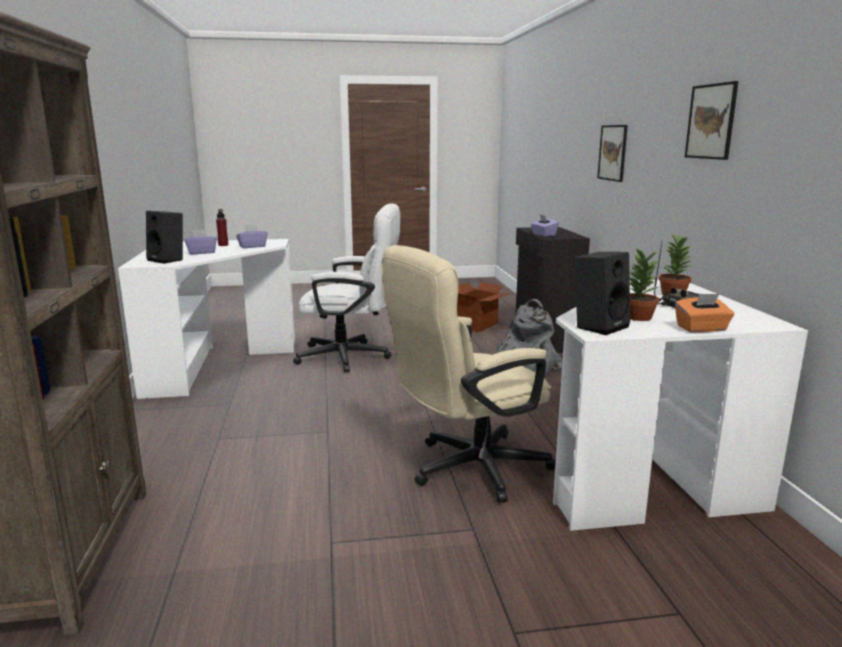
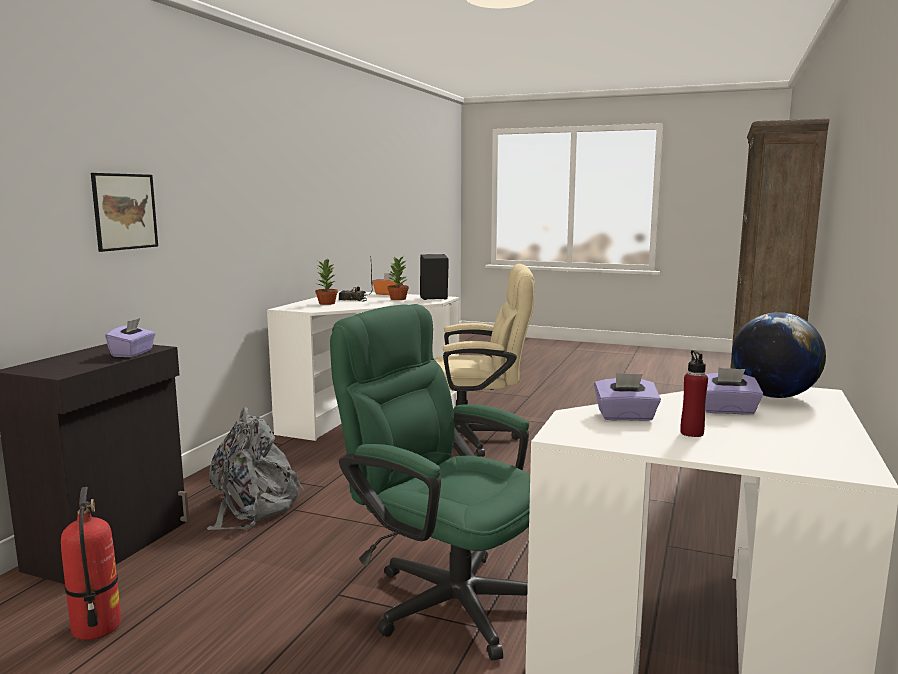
camera: 150 degrees left, 5 degrees down
(168, 260) = (773, 396): black speaker -> globe
(352, 357) = (443, 596): white office chair -> green office chair
(477, 325) = (96, 627): cardboard box -> fire extinguisher
(711, 121) = (260, 177): picture -> none

